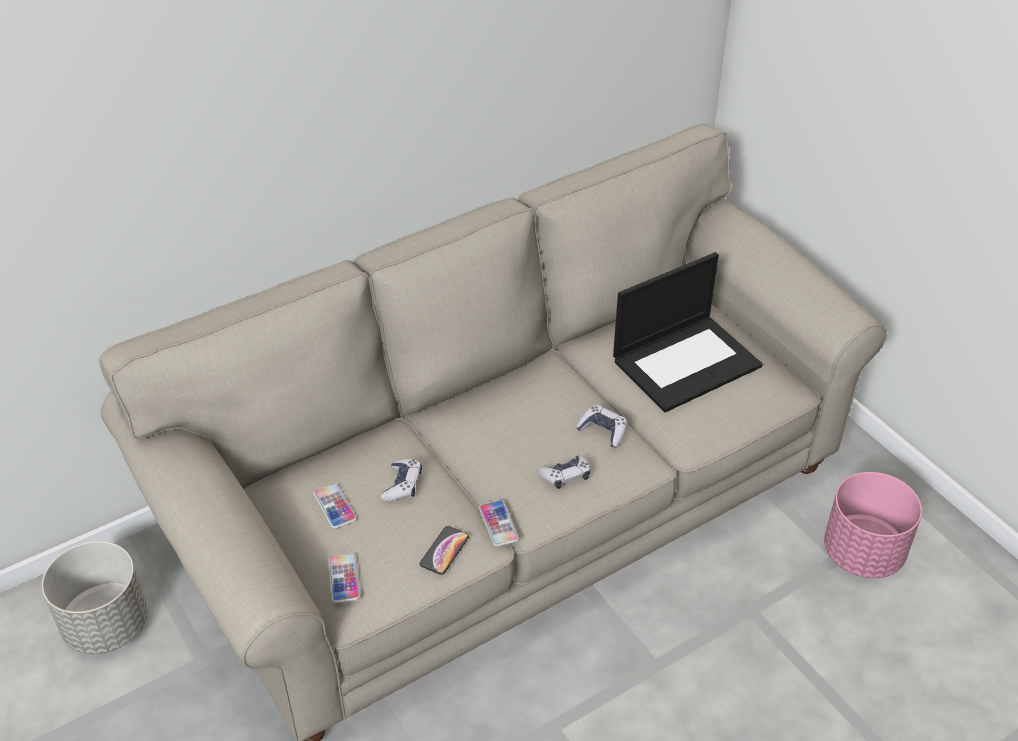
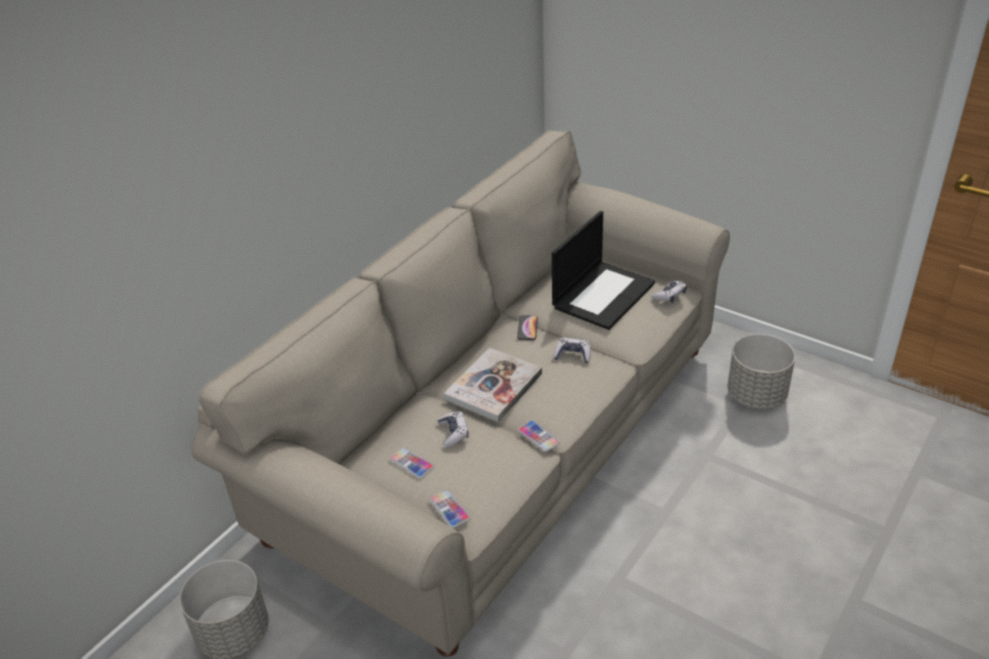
camera: 20 degrees left, 5 degrees down
(444, 551) = (512, 466): phone -> phone (527, 328)
(485, 441) = (493, 386): none -> book
(565, 476) = (565, 391): game controller -> game controller (669, 296)
(863, 553) = (757, 395): pink planter -> grey planter

